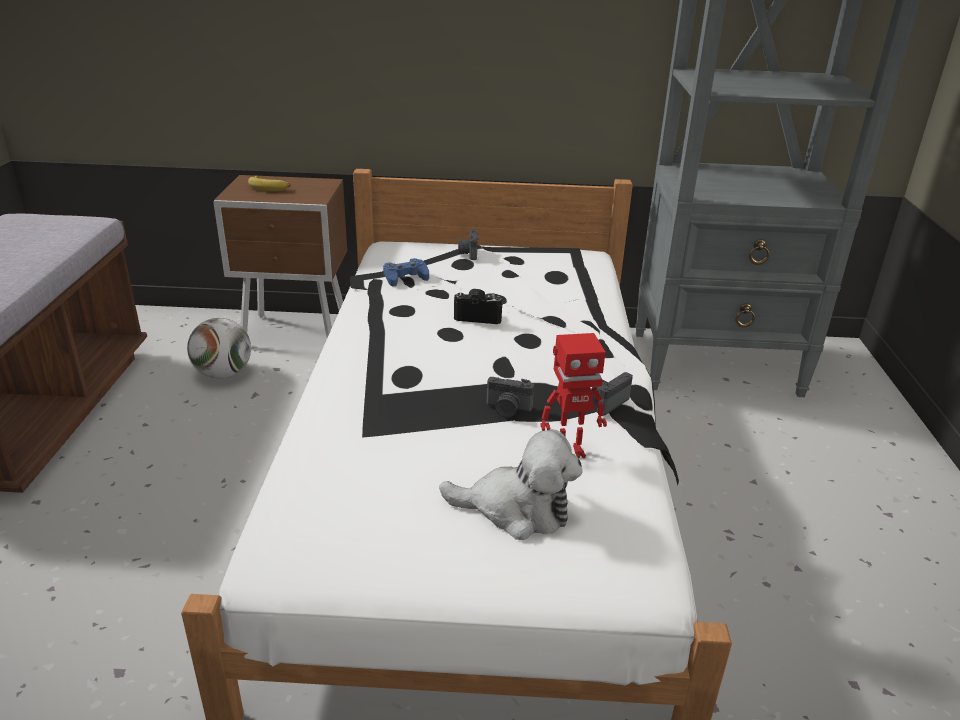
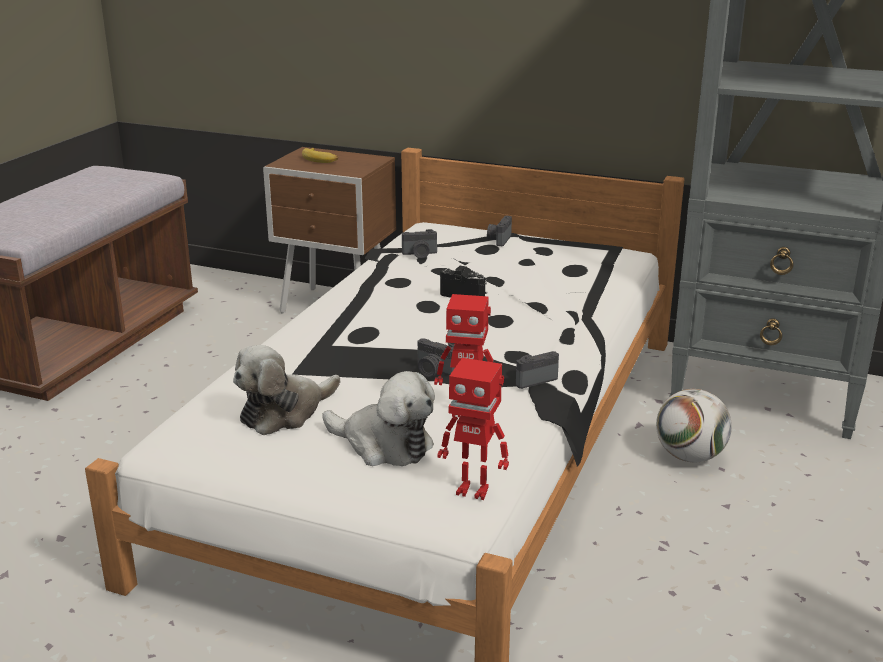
camera: 20 degrees right, 5 degrees down
(223, 373) = (253, 333): football -> football (689, 456)
(385, 488) = (284, 412): none -> plush toy
(405, 277) = (420, 254): blue game controller -> camera
(643, 547) = (473, 490): none -> toy robot

